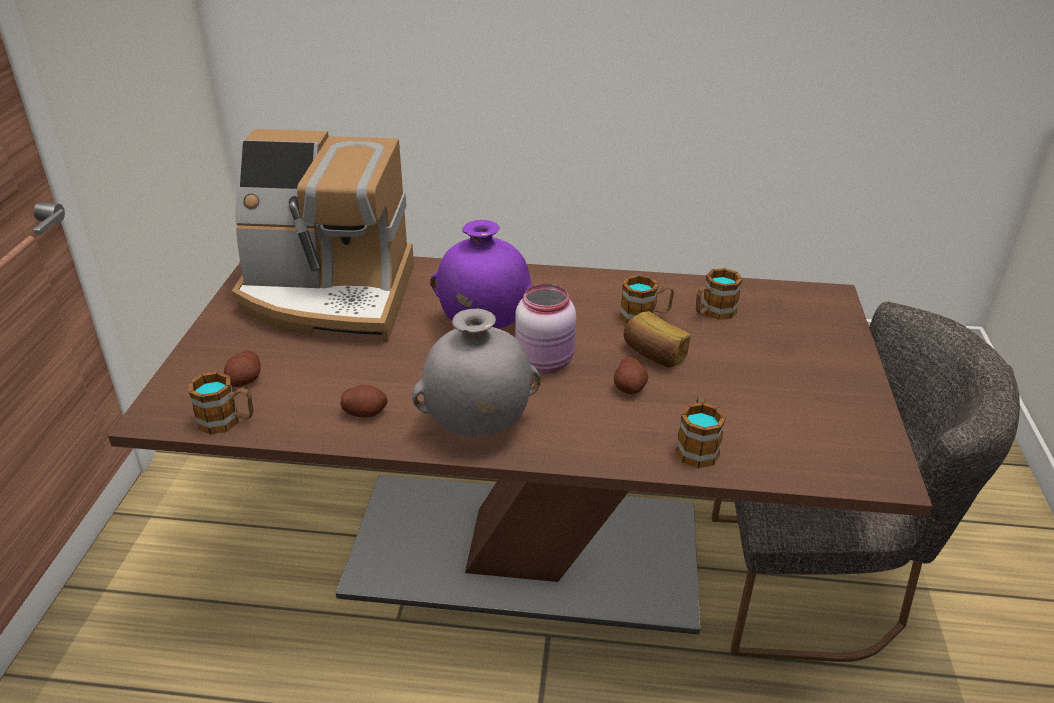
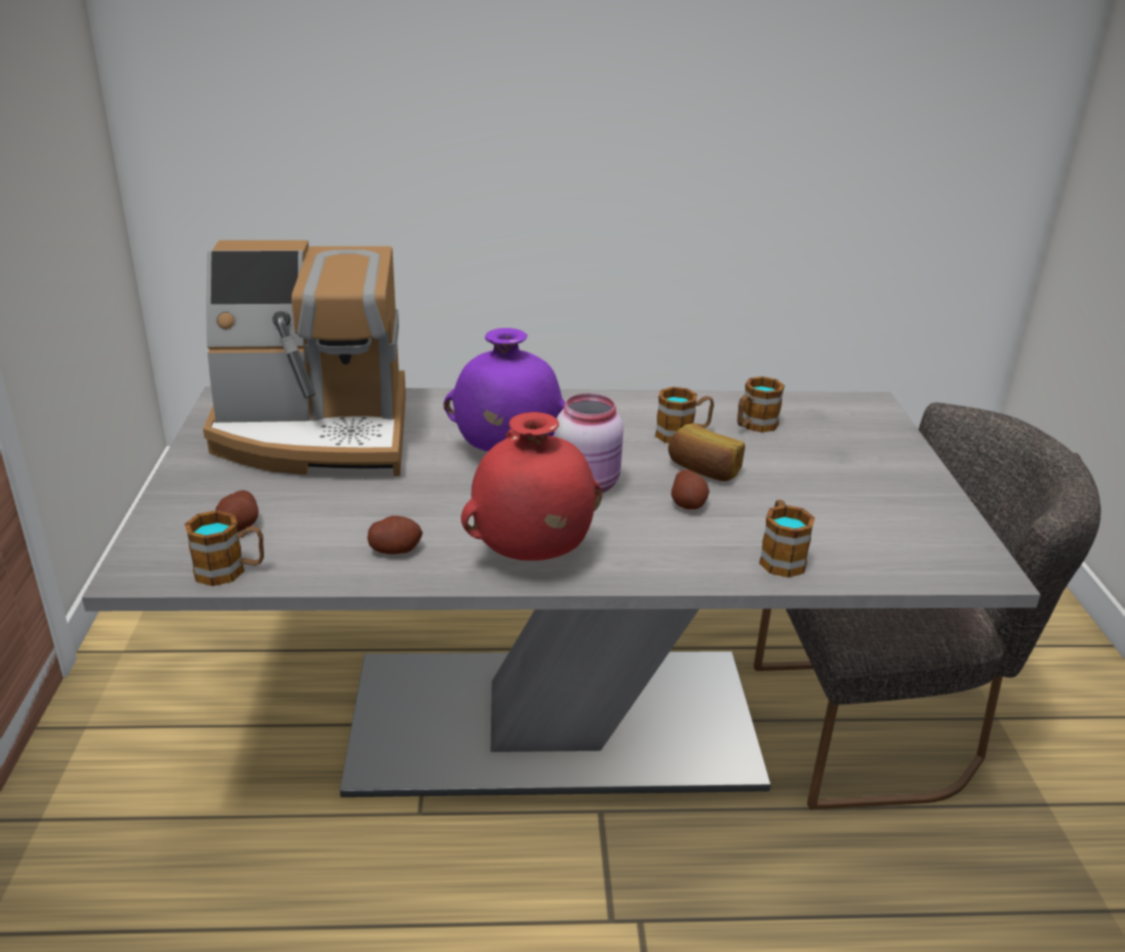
camera: 10 degrees left, 5 degrees down
(477, 427) = (531, 555): grey vase -> red vase
(524, 552) = (553, 723): brown dining table -> grey dining table

